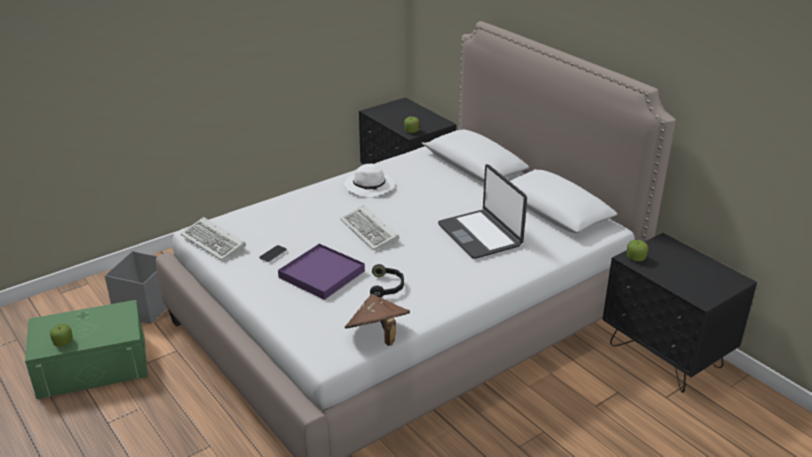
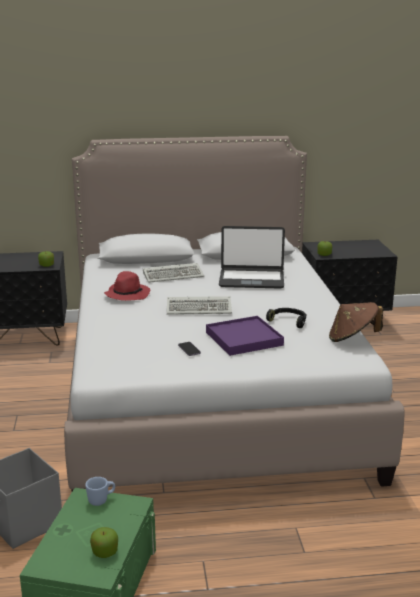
camera: 60 degrees left, 10 degrees down
(125, 317) = (101, 500): none -> blue mug
(215, 242) = (132, 370): keyboard -> keyboard (174, 275)
(370, 187) = (127, 294): white hat -> red hat

